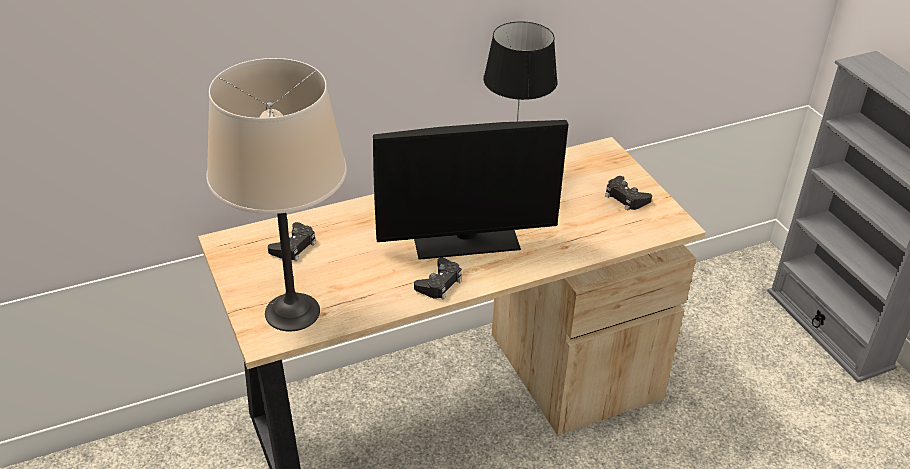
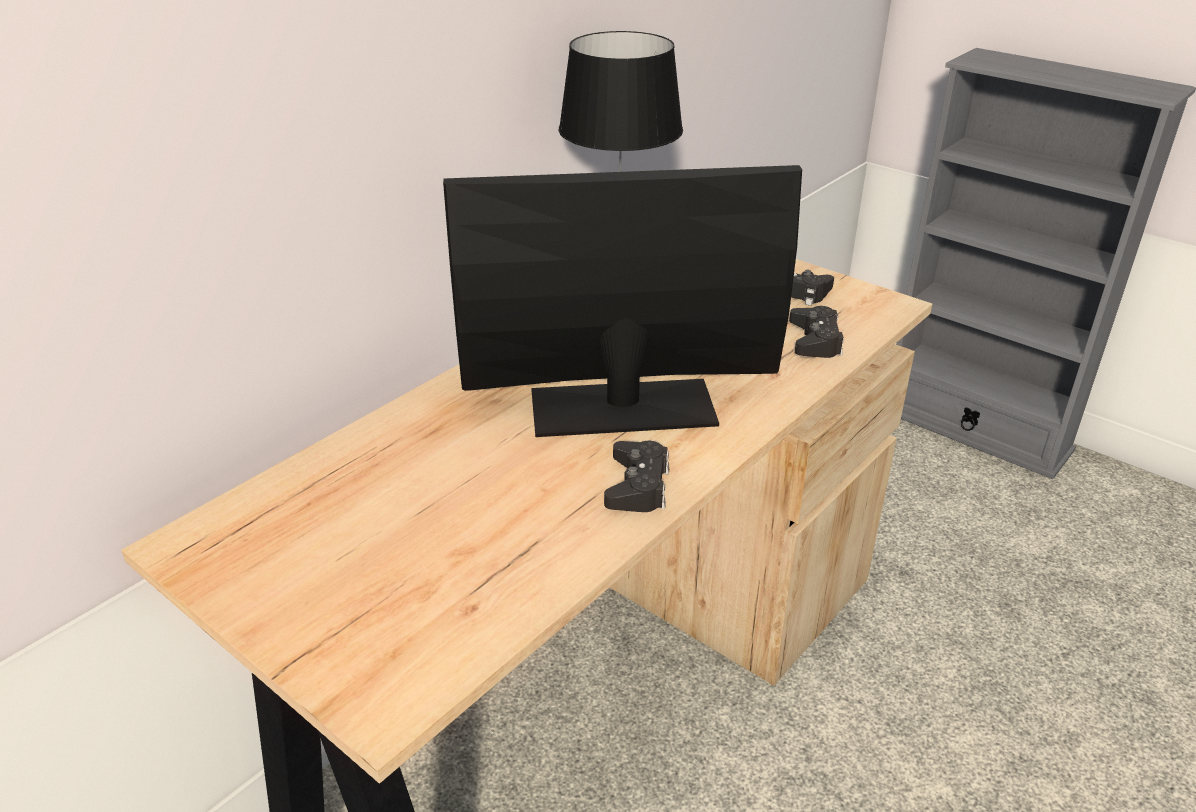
camera: 25 degrees left, 5 degrees down
(292, 312) = (408, 626): beige table lamp -> none
(294, 247) = (333, 508): black game controller -> black game controller (815, 341)
(465, 240) = (622, 408): monitor -> monitor turned 150 degrees counterclockwise

